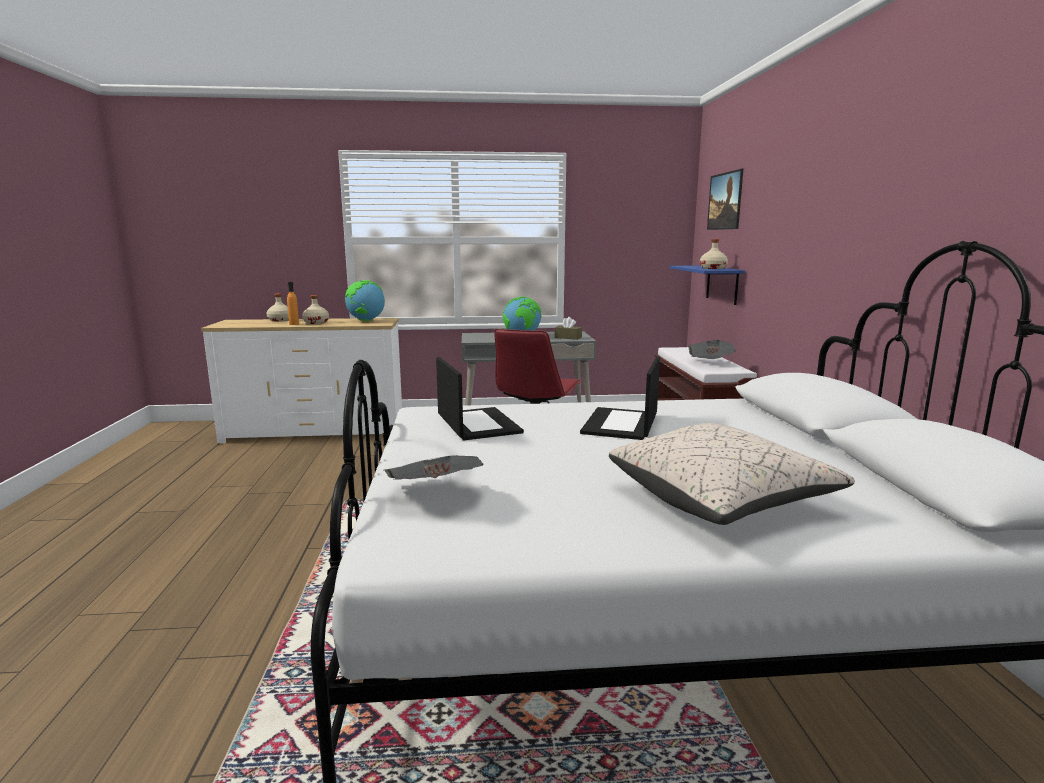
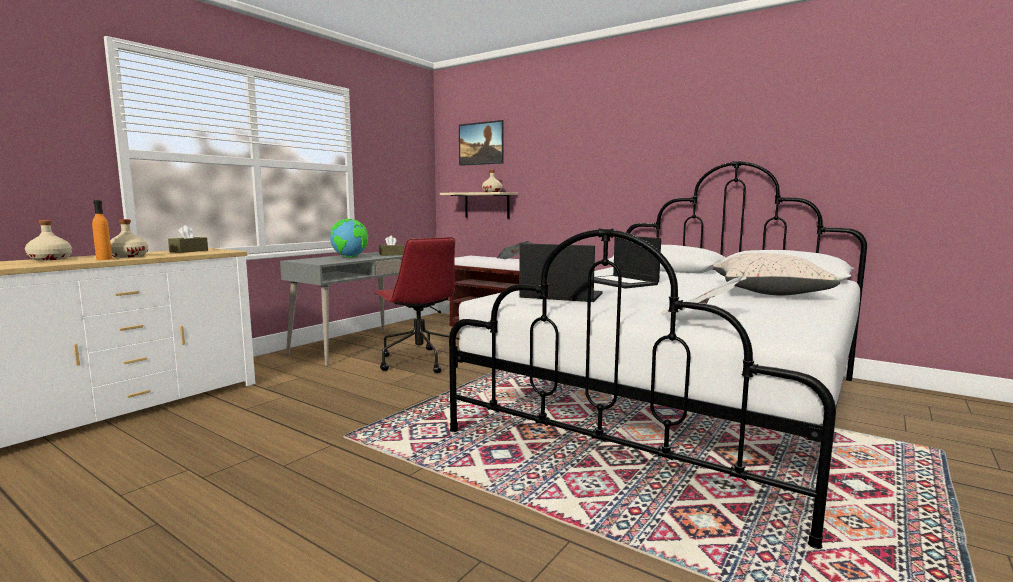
camera: 50 degrees left, 5 degrees down
(365, 320) = (189, 251): globe -> brown tissue box
(722, 284) = (487, 205): blue shelf -> beige shelf

